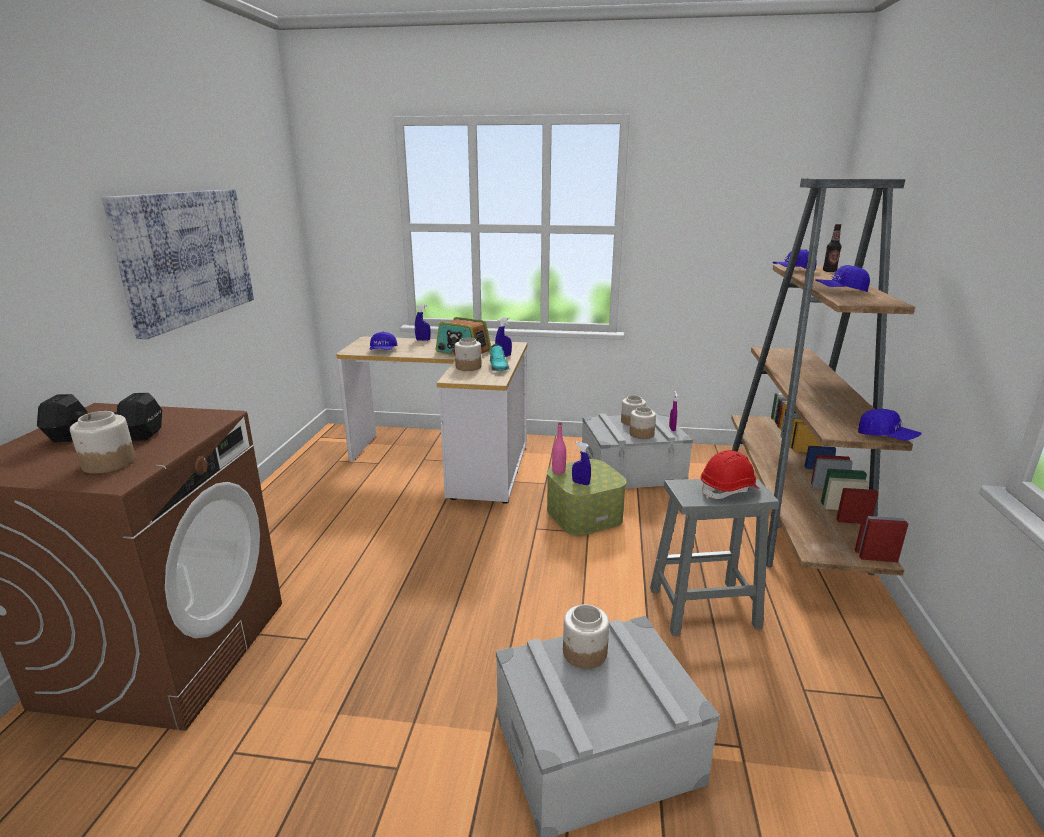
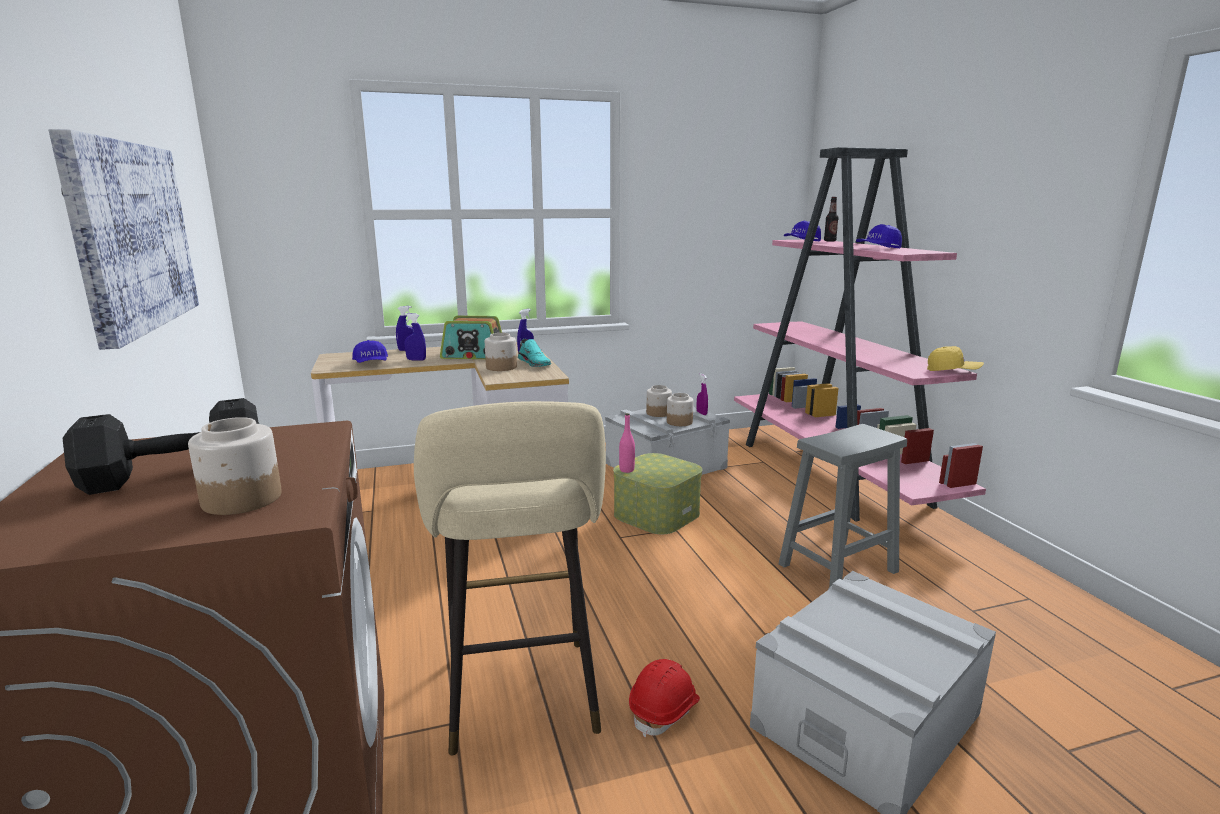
camera: 25 degrees left, 5 degrees down
(358, 638) = (522, 701): none -> beige stool
(580, 483) = (660, 476): blue spray bottle -> blue spray bottle (416, 360)
(584, 653) = (838, 617): jar -> none
(729, 490) = (860, 437): red hard hat -> red hard hat (665, 710)
(791, 513) = (833, 474): brown bookcase -> pink bookcase
(886, 437) = (953, 371): blue cap -> yellow cap

